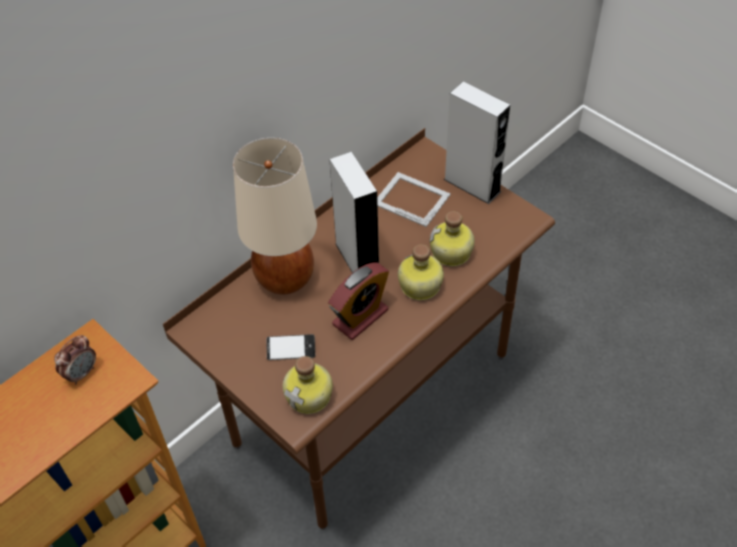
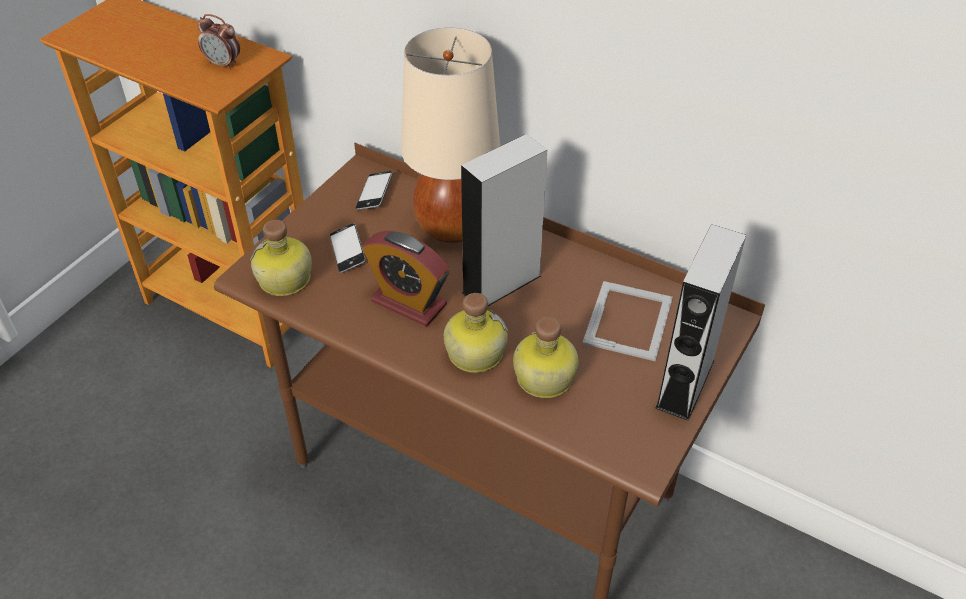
camera: 75 degrees right, 5 degrees down
(226, 323) = (374, 194): none -> phone

